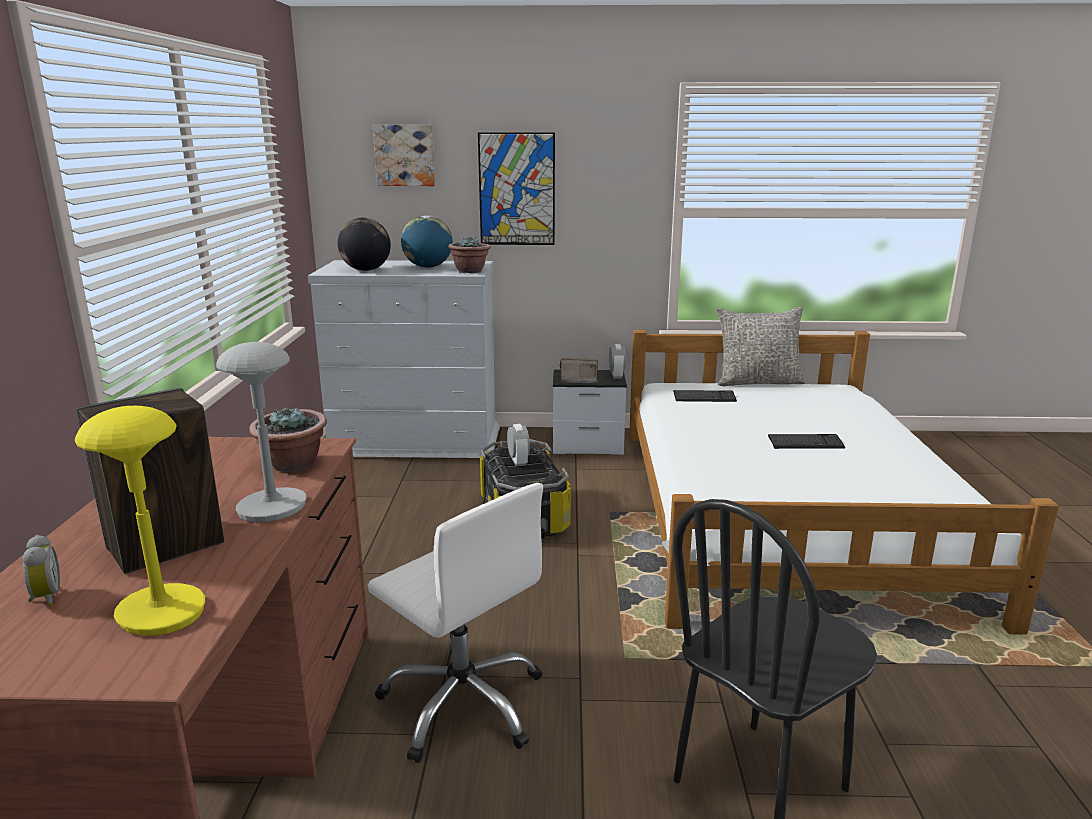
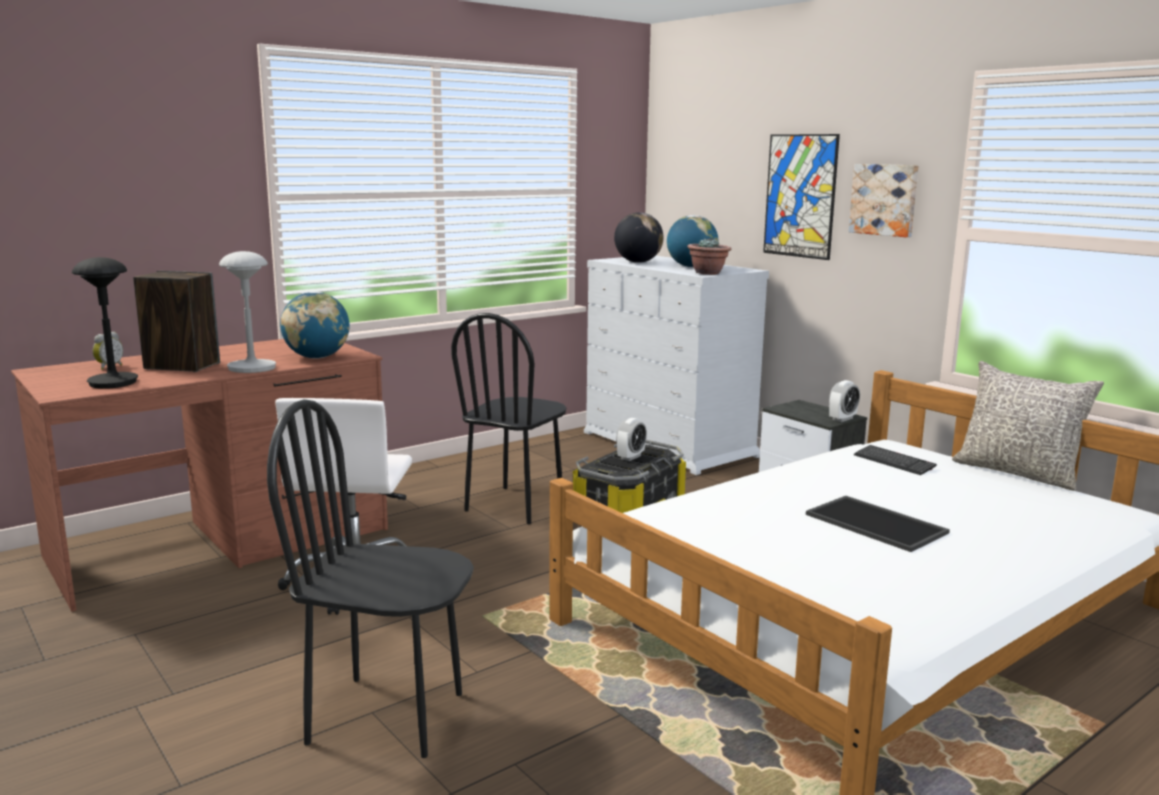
camera: 50 degrees right, 5 degrees down
(160, 613) = (112, 382): yellow table lamp -> black table lamp
(293, 465) = (317, 357): potted plant -> globe
(405, 155) = (713, 157): picture -> picture (884, 199)
(423, 551) = (515, 505): none -> black chair
(578, 380) = (793, 412): radio -> none
(805, 443) = (878, 523): keyboard -> tray

